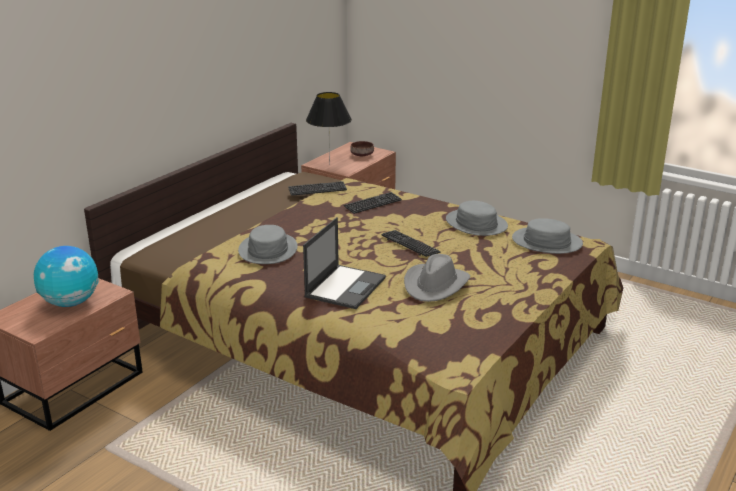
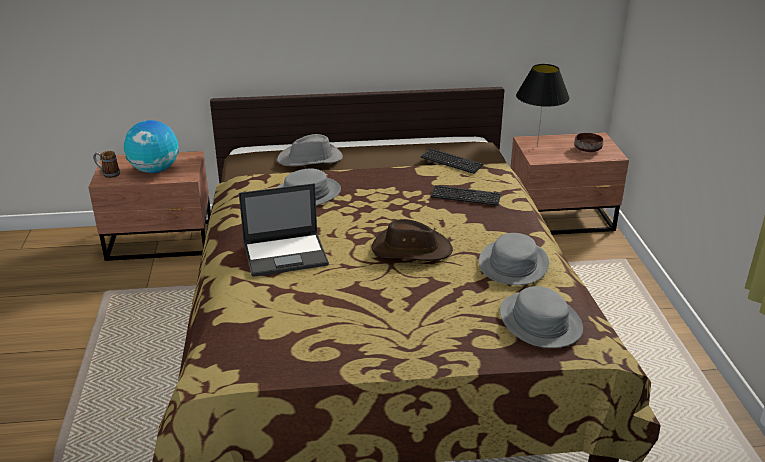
camera: 50 degrees right, 5 degrees up
(29, 327) = (108, 174): none -> mug
(410, 245) = (411, 249): keyboard -> brown hat
(436, 285) = (348, 296): grey hat -> grey hat (310, 159)

